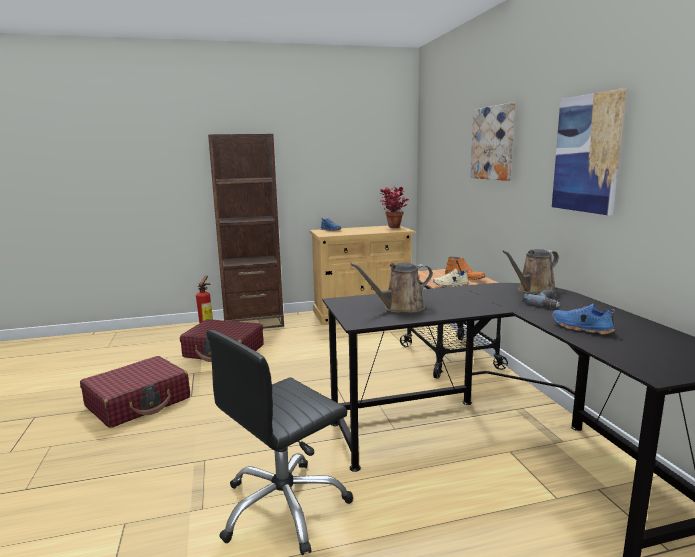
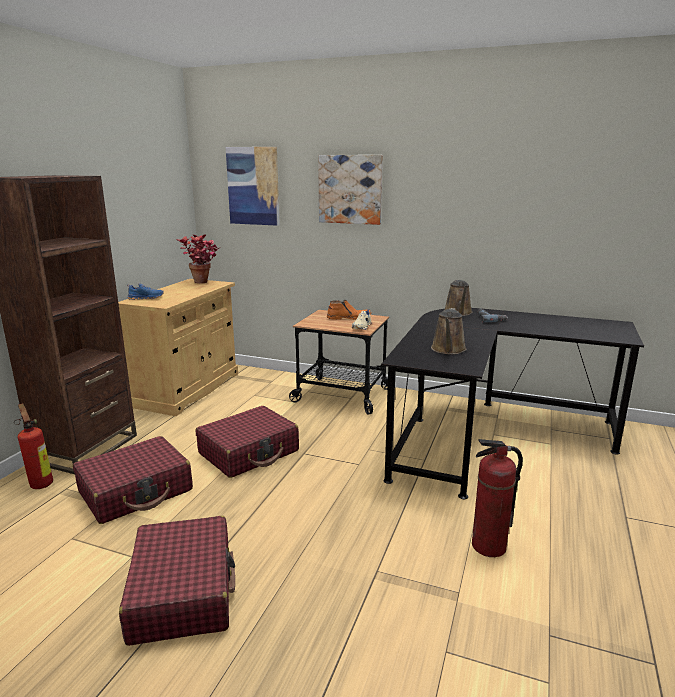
camera: 55 degrees left, 5 degrees up
(284, 507) = (489, 546): black office chair -> fire extinguisher
(307, 361) = (249, 452): none -> red suitcase
(581, 328) = (546, 328): blue shoe -> none
(587, 154) = (476, 203): picture -> picture (253, 186)

